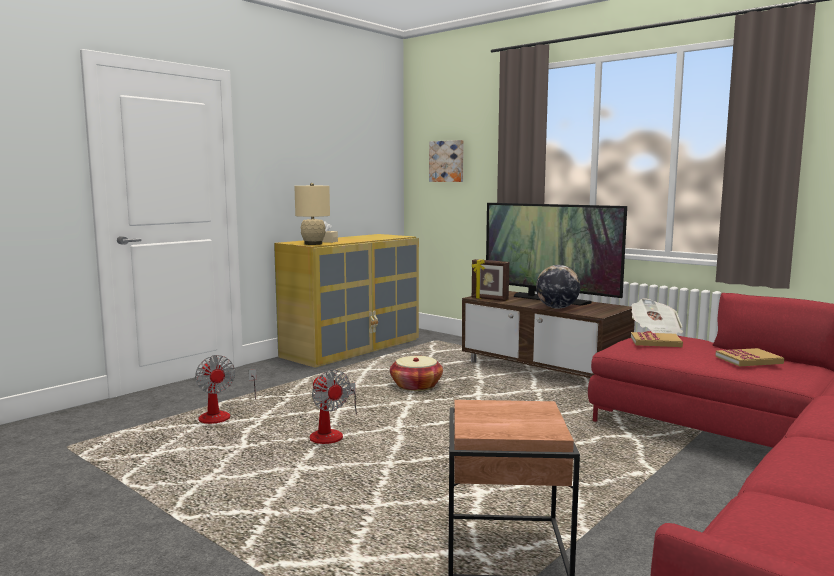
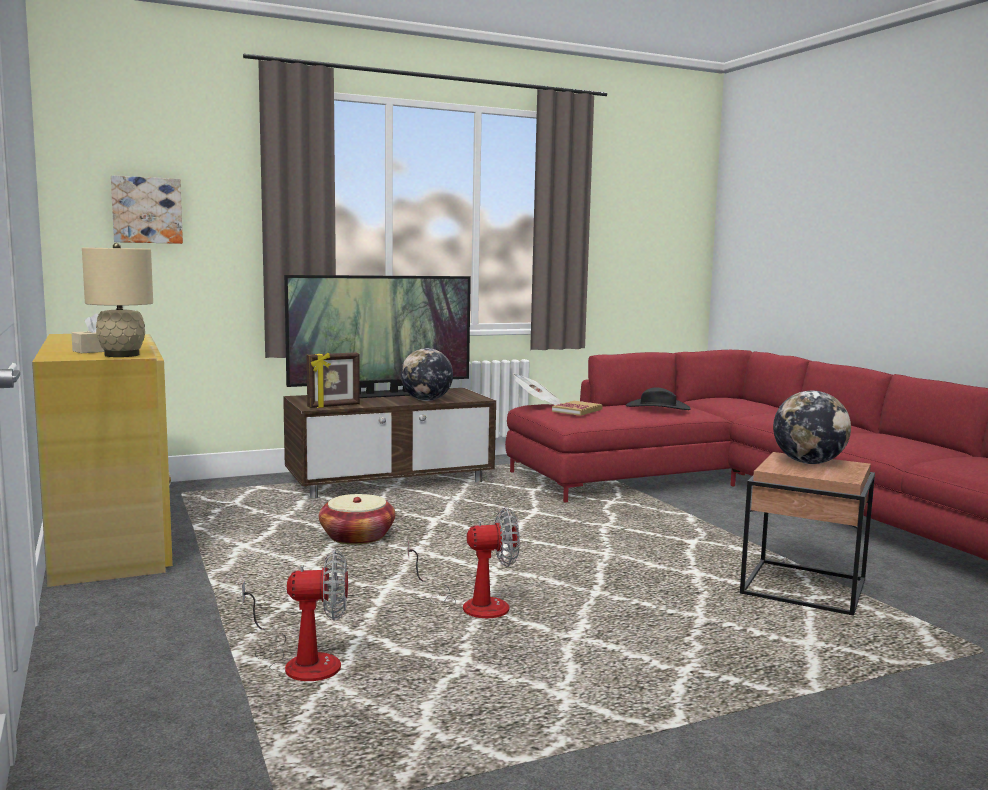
camera: 65 degrees left, 0 degrees up
(523, 415) = (808, 463): none -> globe
(748, 360) = (657, 407): book -> black hat

